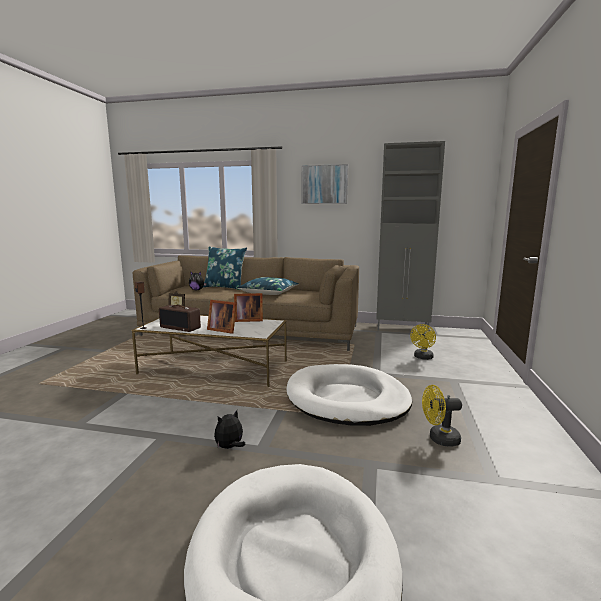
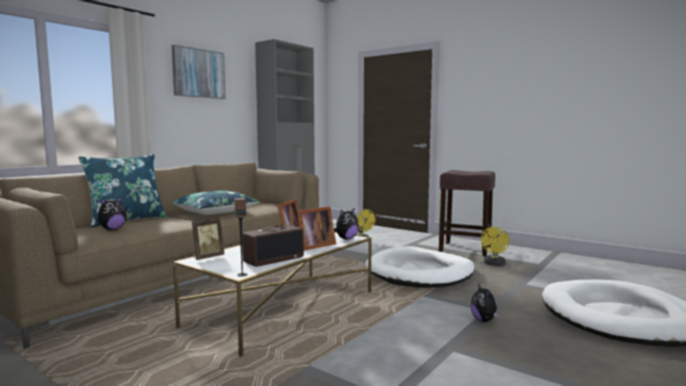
camera: 65 degrees left, 5 degrees down
(254, 333) = (346, 239): none -> plush toy
(484, 413) = (466, 249): none -> brown stool

